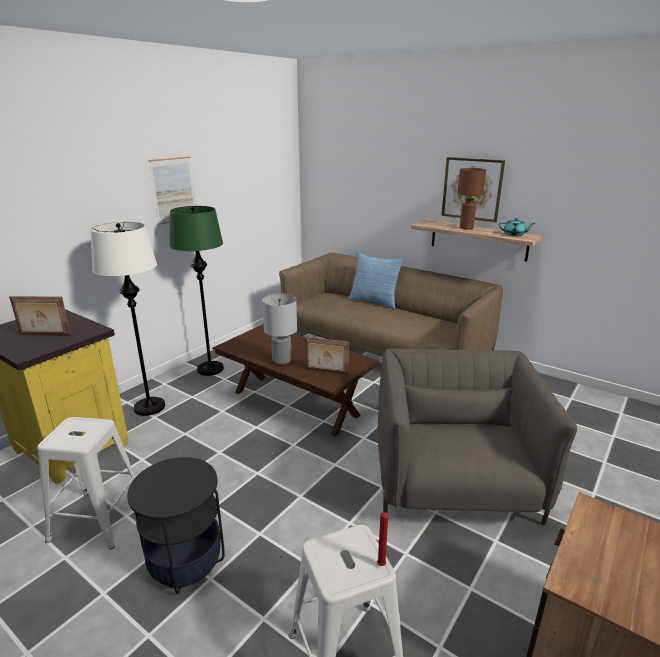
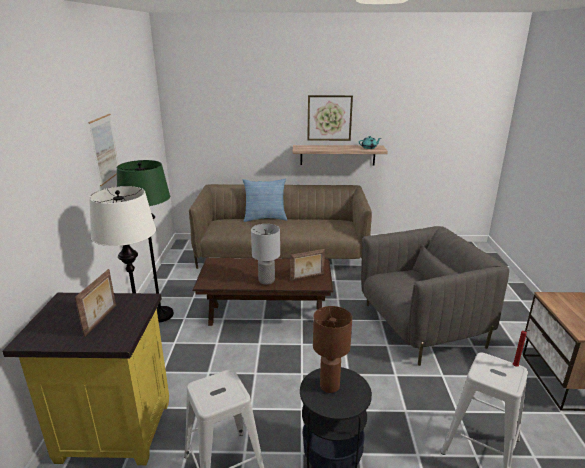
camera: 35 degrees left, 0 degrees up
(44, 335) = (101, 320): picture frame -> picture frame turned 45 degrees counterclockwise
(453, 485) = (421, 326): grey armchair -> grey armchair turned 105 degrees clockwise
(466, 228) = (332, 147): brown table lamp -> brown table lamp (329, 386)

